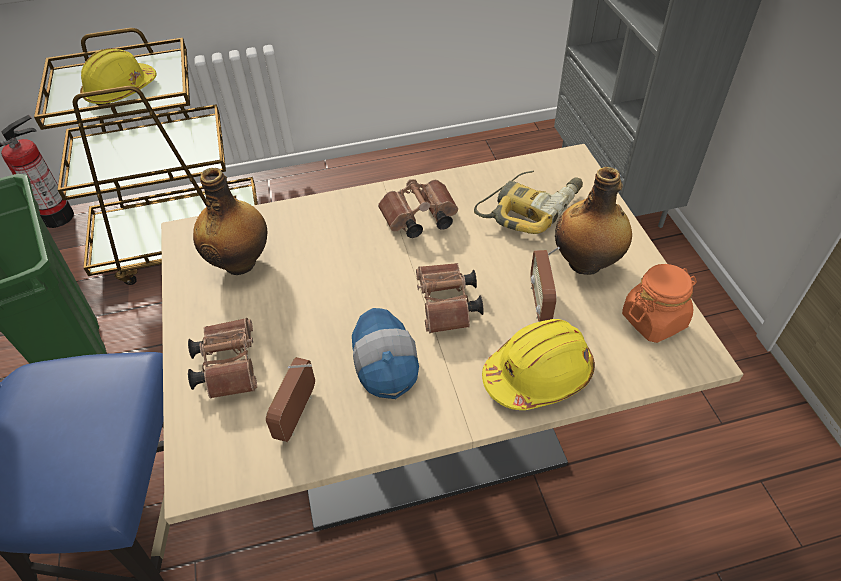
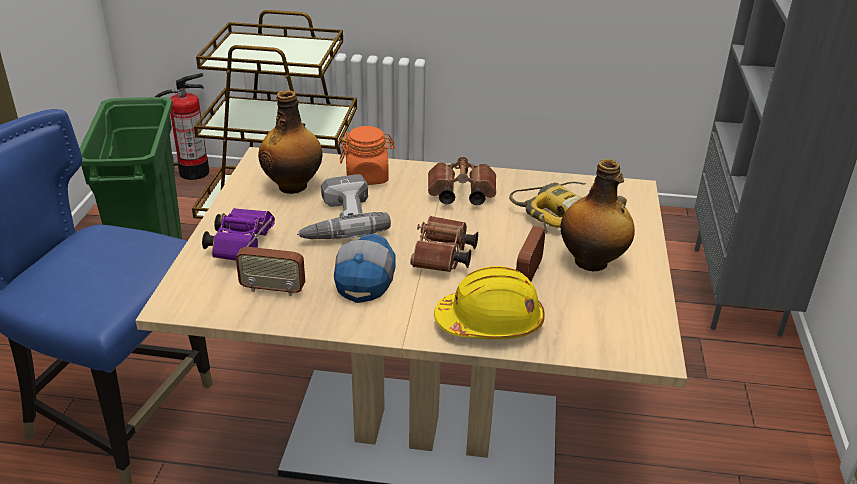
camera: 20 degrees right, 15 degrees down
(121, 91) = (273, 57): yellow hard hat -> none
(229, 365) = (241, 245): brown binoculars -> purple binoculars
(297, 414) = (273, 289): radio -> radio turned 120 degrees counterclockwise
(313, 293) = (337, 220): none -> power drill
(654, 320) = (627, 317): orange jar -> orange jar (367, 177)

